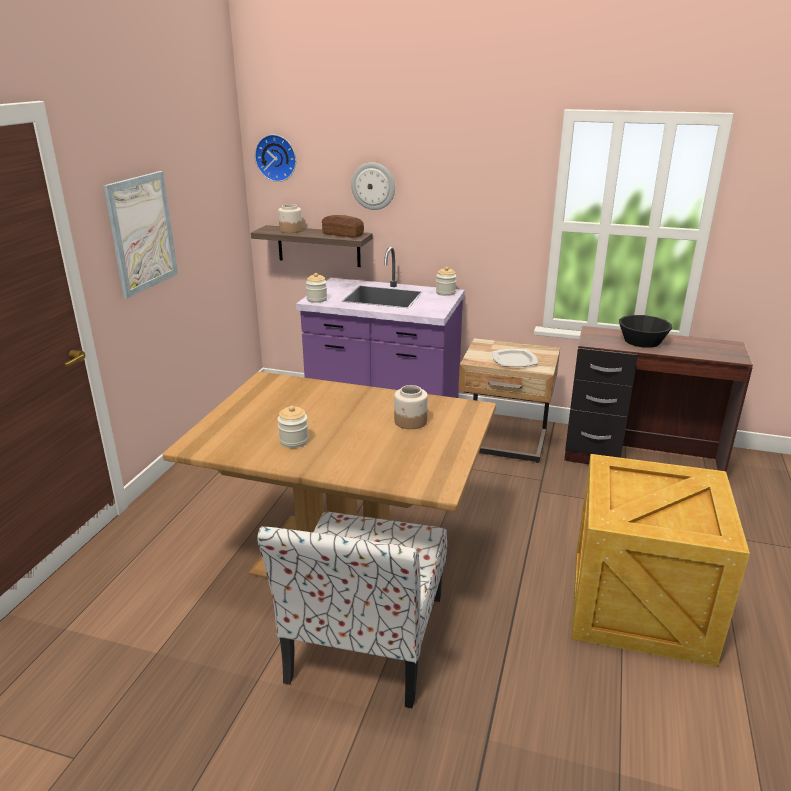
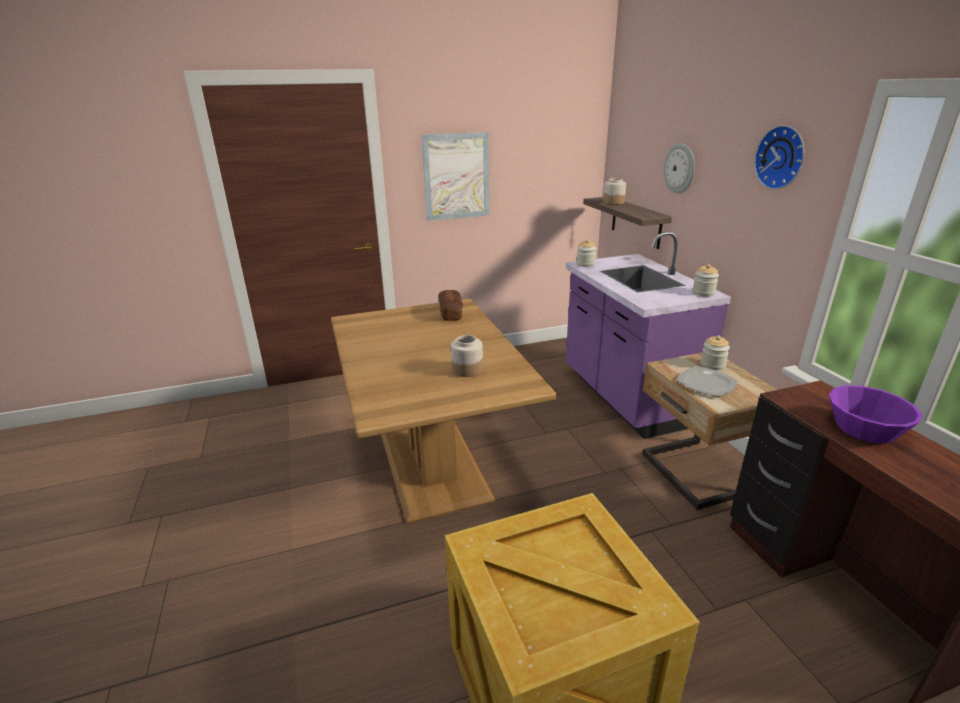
camera: 55 degrees right, 0 degrees up
(277, 157) = (624, 135): wall clock -> wall clock (782, 157)
(294, 441) = (386, 343): jar -> jar (712, 365)
(343, 235) = (641, 213): bread -> bread (450, 313)
(365, 640) = (356, 516): chair -> none
(642, 341) = (865, 428): black bowl -> purple bowl

